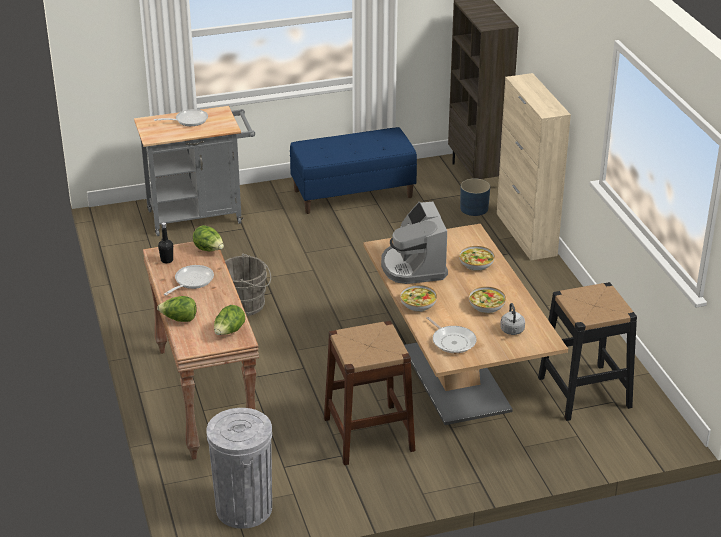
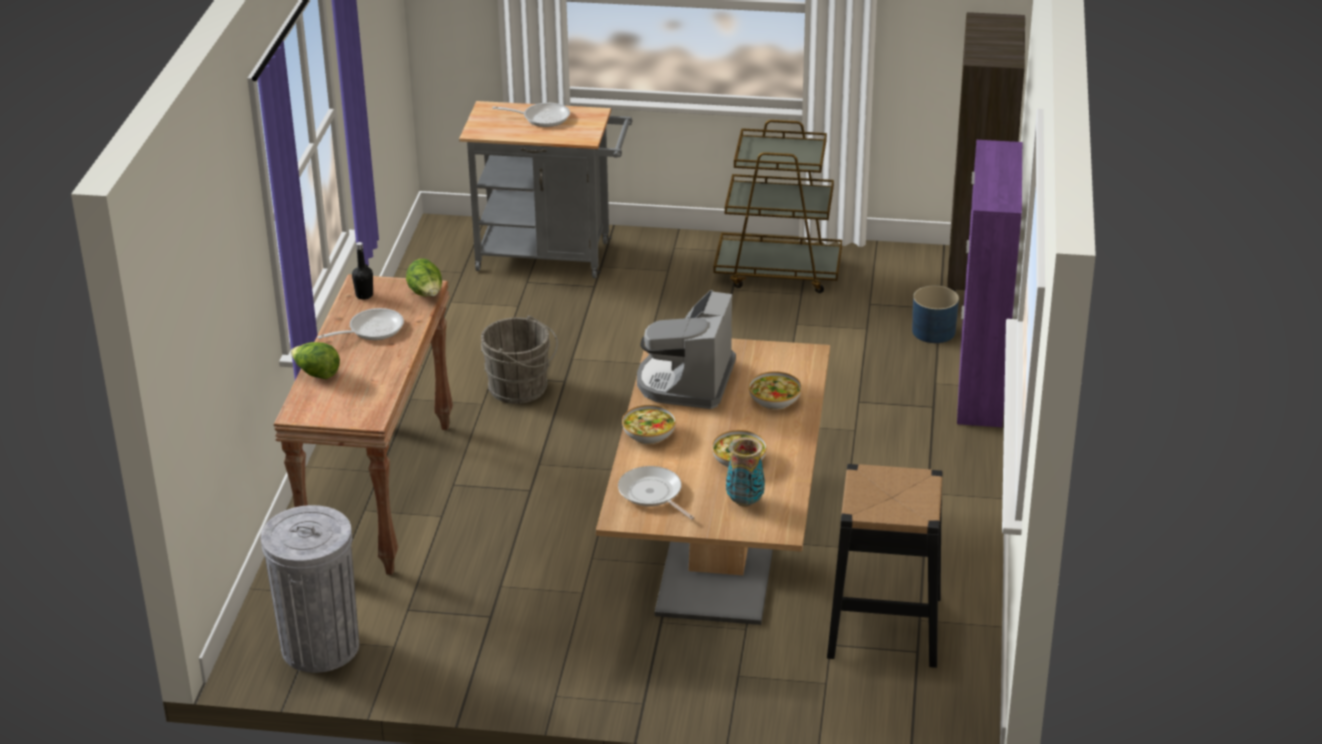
camera: 25 degrees right, 0 degrees up
(229, 332) = (363, 405): lettuce -> none
(353, 193) = (778, 272): blue bench -> brown cart
(368, 434) = (546, 599): brown stool -> none
(452, 341) = (652, 494): frying pan -> frying pan turned 150 degrees clockwise
(512, 331) = (745, 502): grey kettle -> vase
(526, 234) = (980, 386): beige cabinet -> purple cabinet

